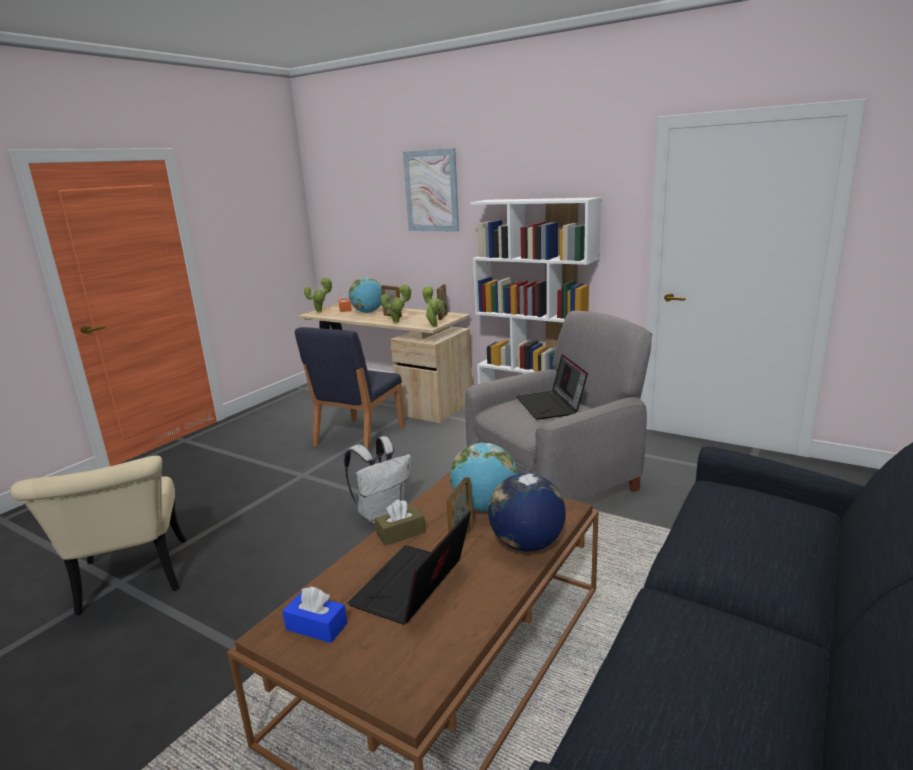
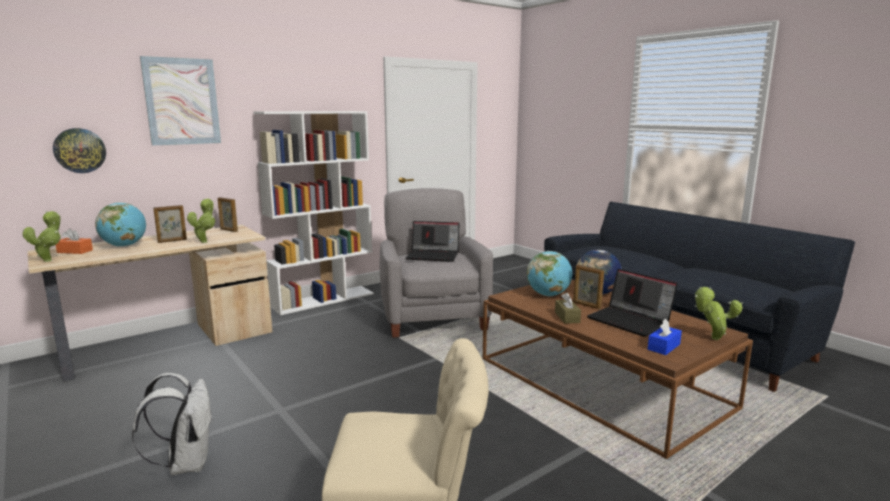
camera: 70 degrees left, 5 degrees down
(358, 436) = (235, 370): blue chair -> none
(369, 232) = (79, 150): none -> wall clock
(382, 513) = (409, 379): white backpack -> white backpack (186, 463)
(434, 325) = (251, 235): potted plant -> potted plant (712, 339)

